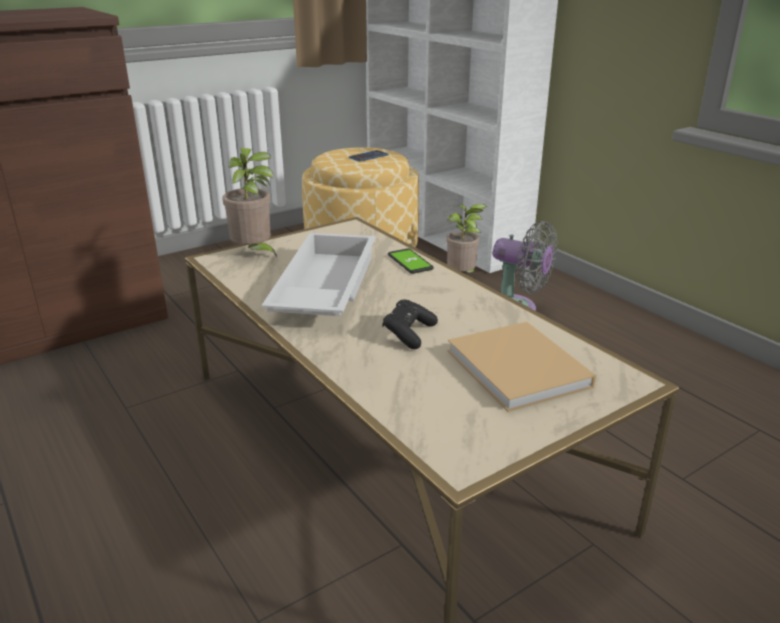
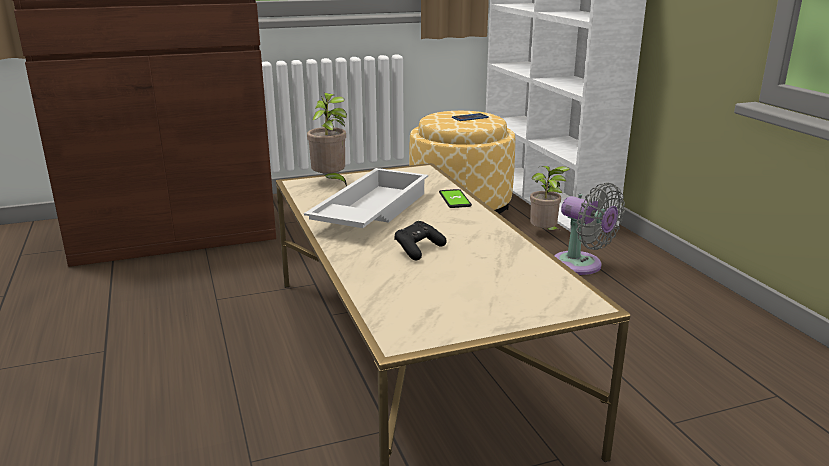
camera: 15 degrees right, 5 degrees down
(520, 371) = (494, 285): beige book -> none

